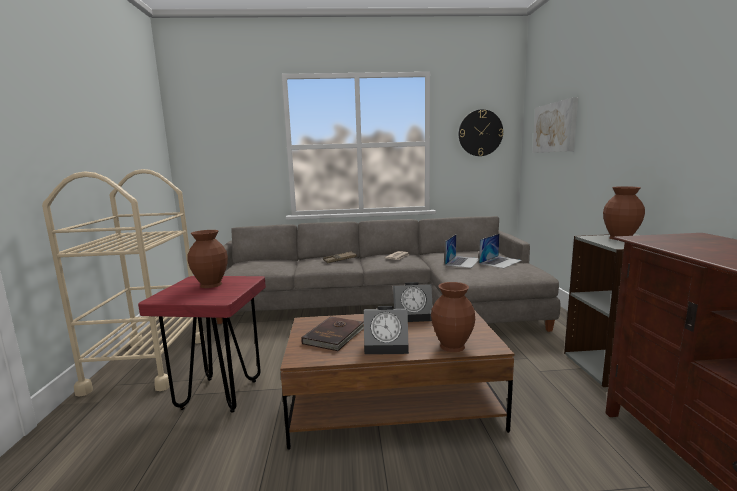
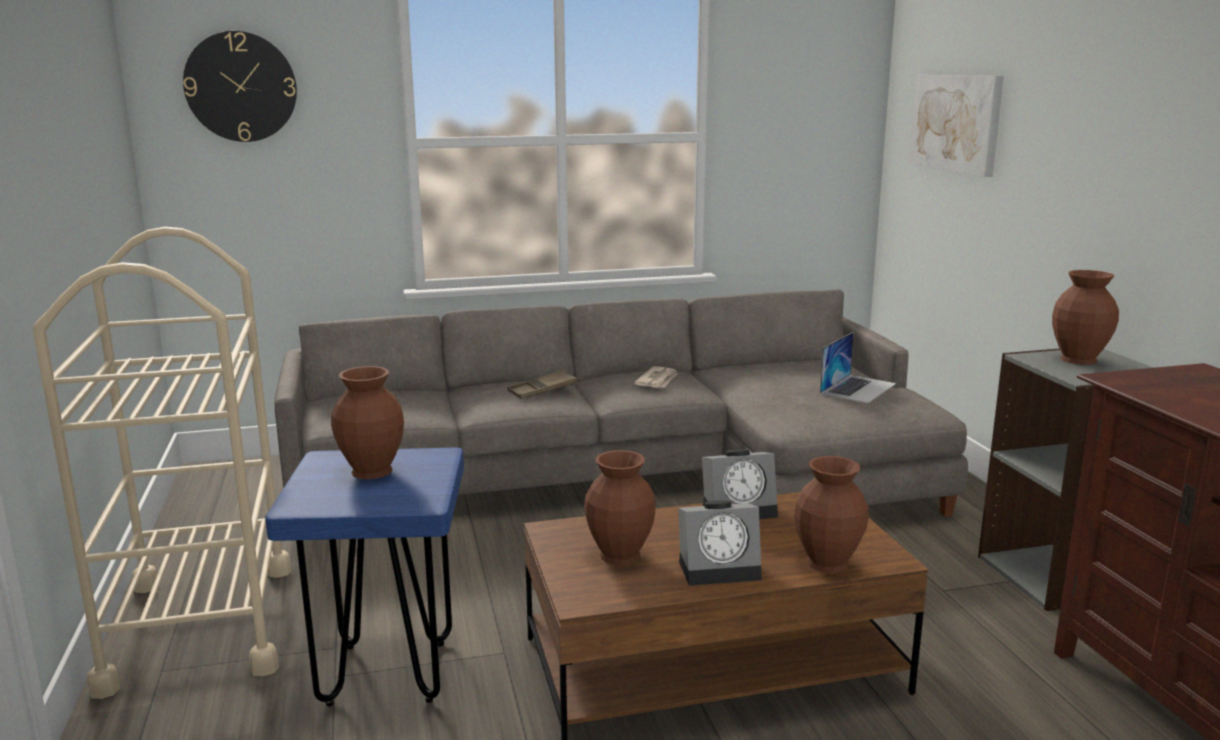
camera: 10 degrees left, 5 degrees up
(220, 394) = (387, 672): red stool -> blue stool
(335, 335) = (621, 554): brown book -> brown vase
(463, 261) = (788, 389): laptop -> none
(480, 133) = (806, 116): wall clock -> wall clock (241, 87)

